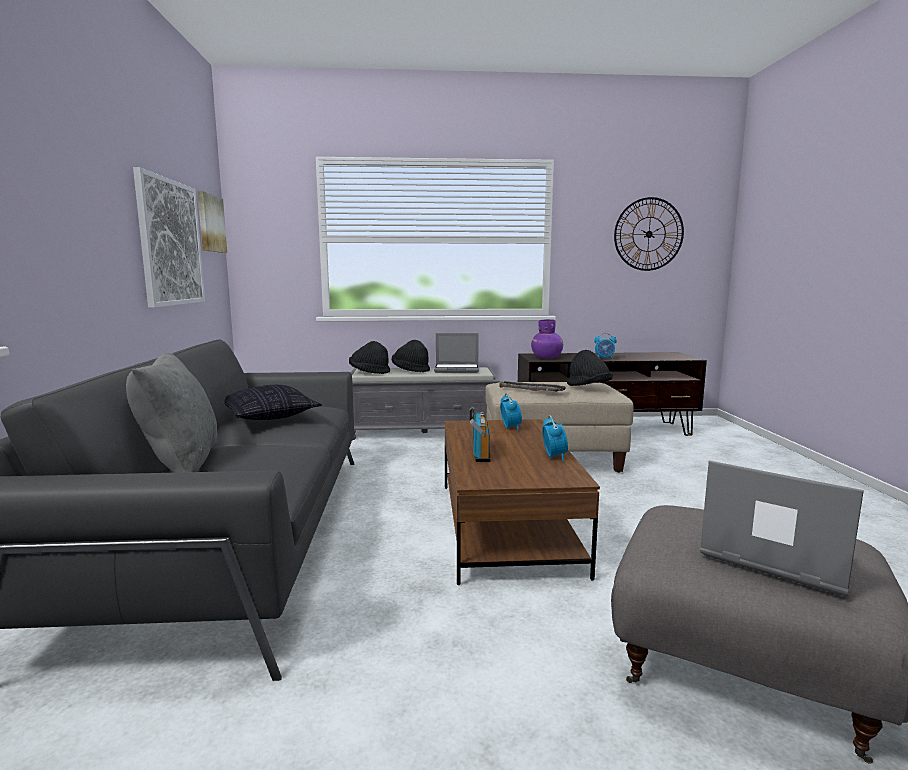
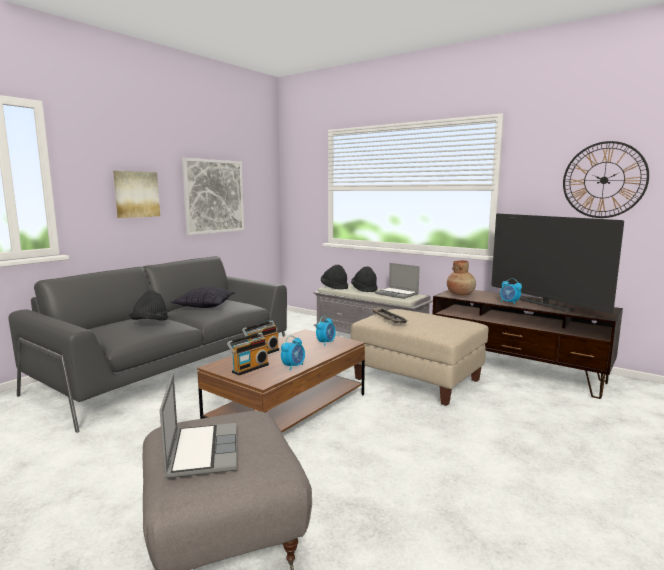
camera: 40 degrees right, 0 degrees up
(180, 463) = (119, 321): grey pillow -> none
(210, 223) = (261, 180): picture -> picture (136, 194)
(517, 471) = (249, 368): none -> radio
(546, 358) = (460, 294): purple vase -> brown vase
(588, 388) = (438, 325): black hat -> black hat (150, 323)
(630, 356) = (545, 304): none -> television

